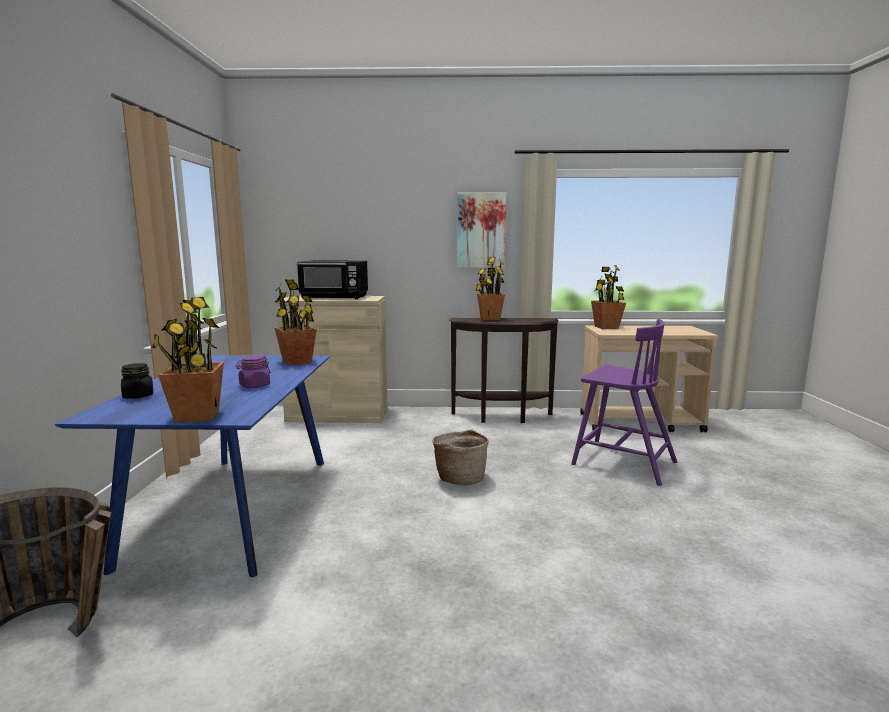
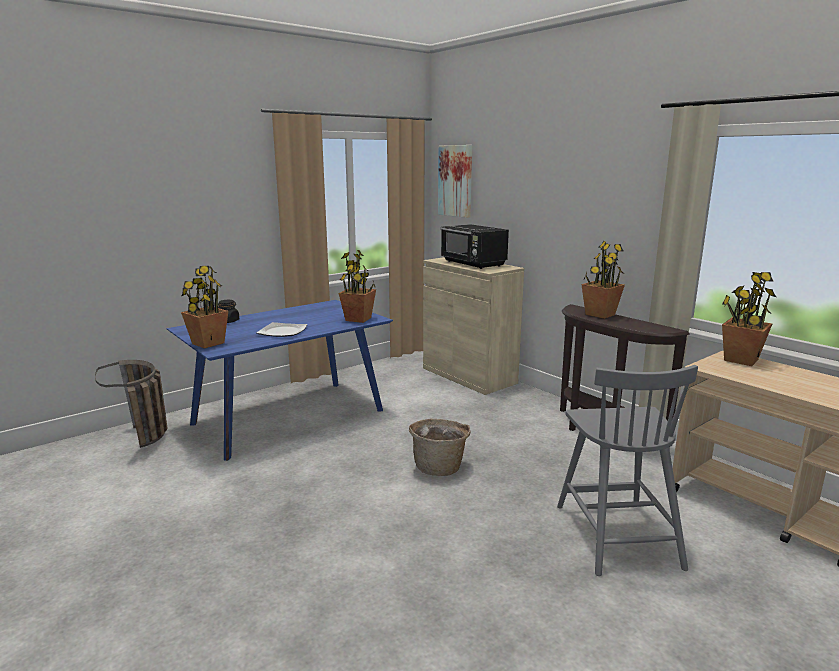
camera: 50 degrees right, 5 degrees up
(254, 386) = (283, 331): purple jar -> plate
(481, 230) = (624, 205): picture -> picture (455, 181)
(622, 462) = (616, 534): purple chair -> grey chair

